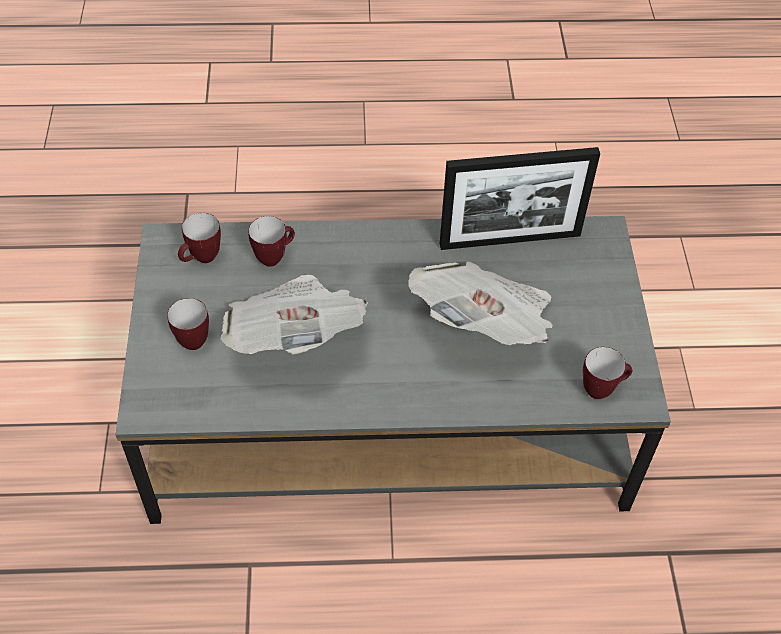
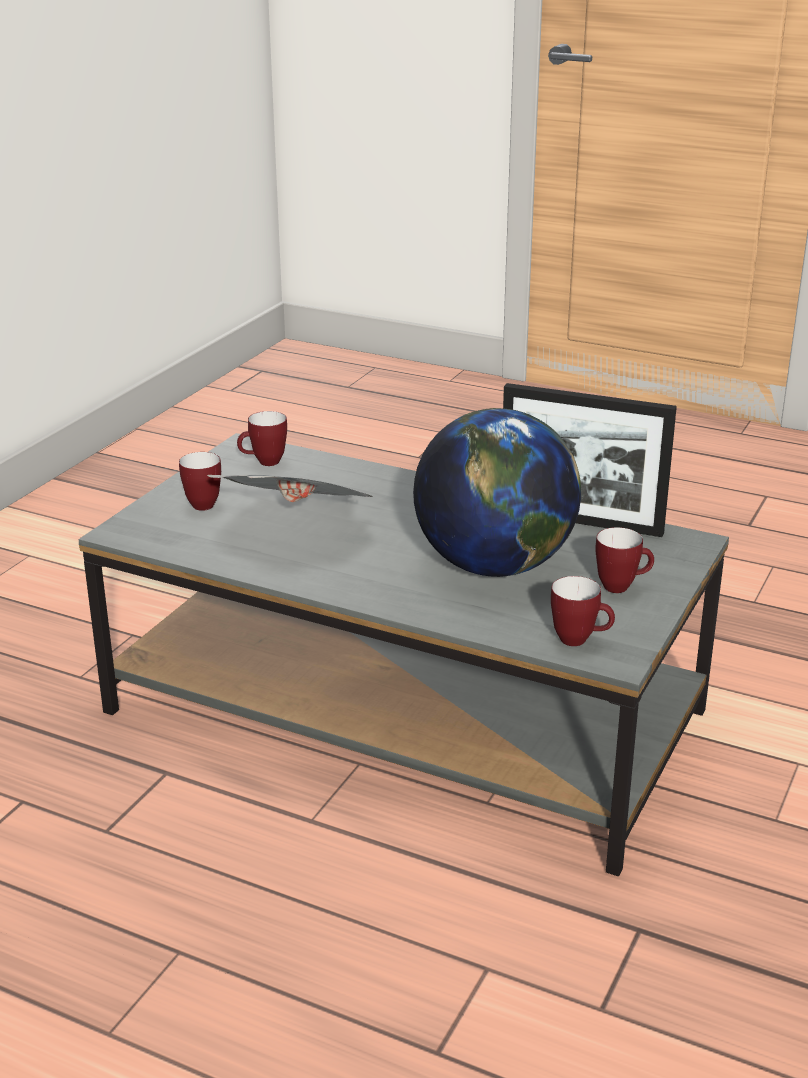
camera: 30 degrees right, 25 degrees down
(274, 256) = (331, 476): mug -> mug (622, 586)
(485, 325) = (495, 566): newspaper -> globe

